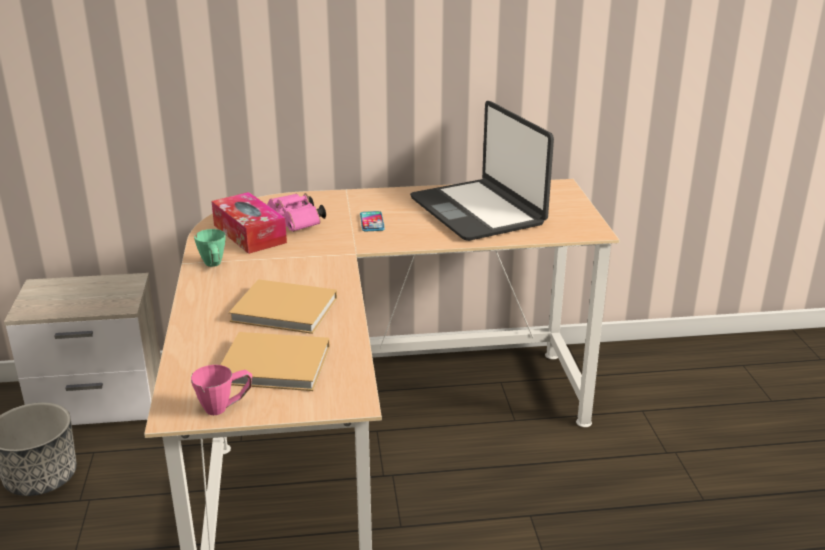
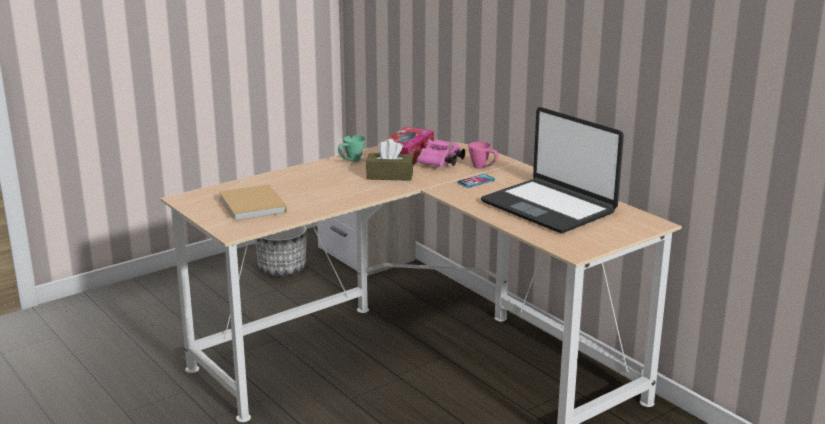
camera: 60 degrees right, 5 degrees down
(225, 407) = (198, 206): pink mug -> pink mug (483, 167)
(287, 310) = (319, 192): beige book -> none
(294, 258) = (389, 176): none -> brown tissue box
(478, 211) = (549, 207): laptop -> laptop turned 75 degrees counterclockwise

